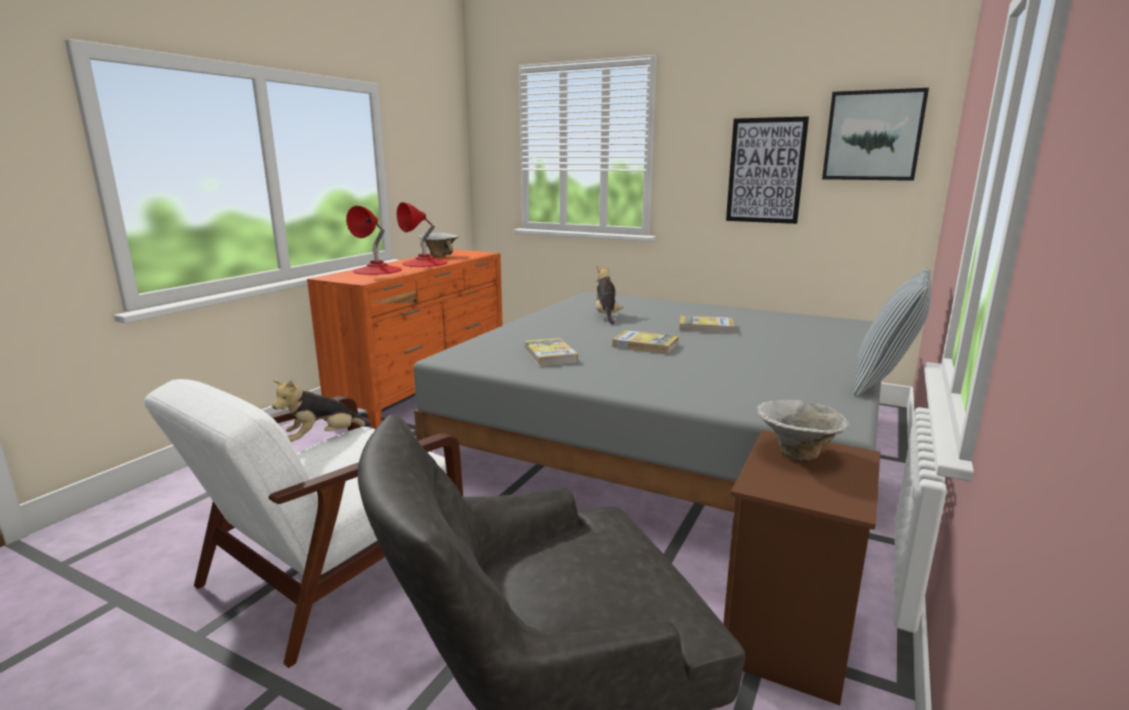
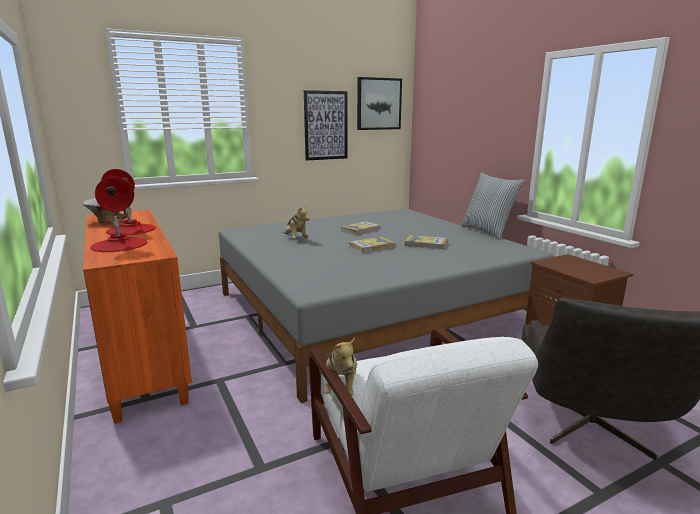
camera: 55 degrees left, 0 degrees up
(550, 355) = (353, 268): book -> book (426, 244)
(606, 316) = (295, 239): plush toy -> plush toy turned 150 degrees counterclockwise
(797, 454) = (562, 264): bowl -> none

